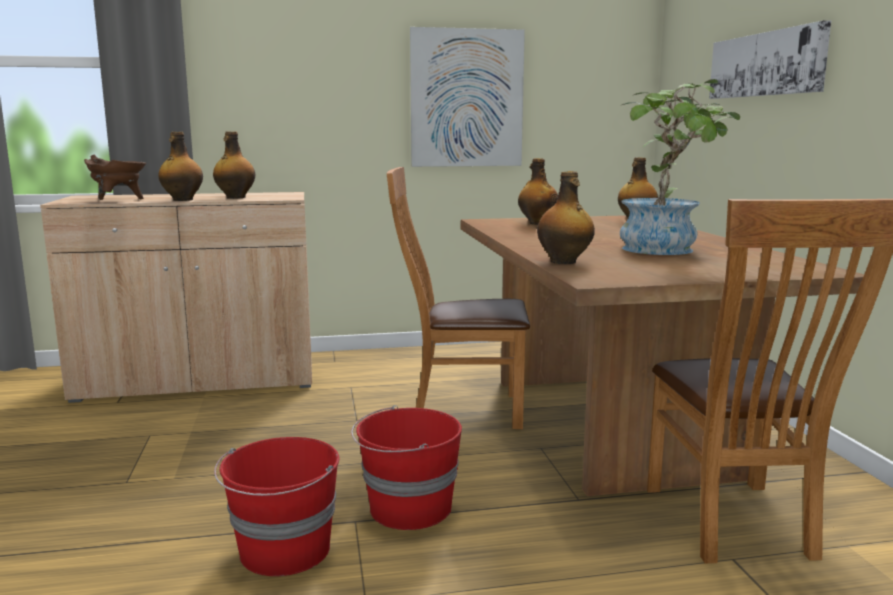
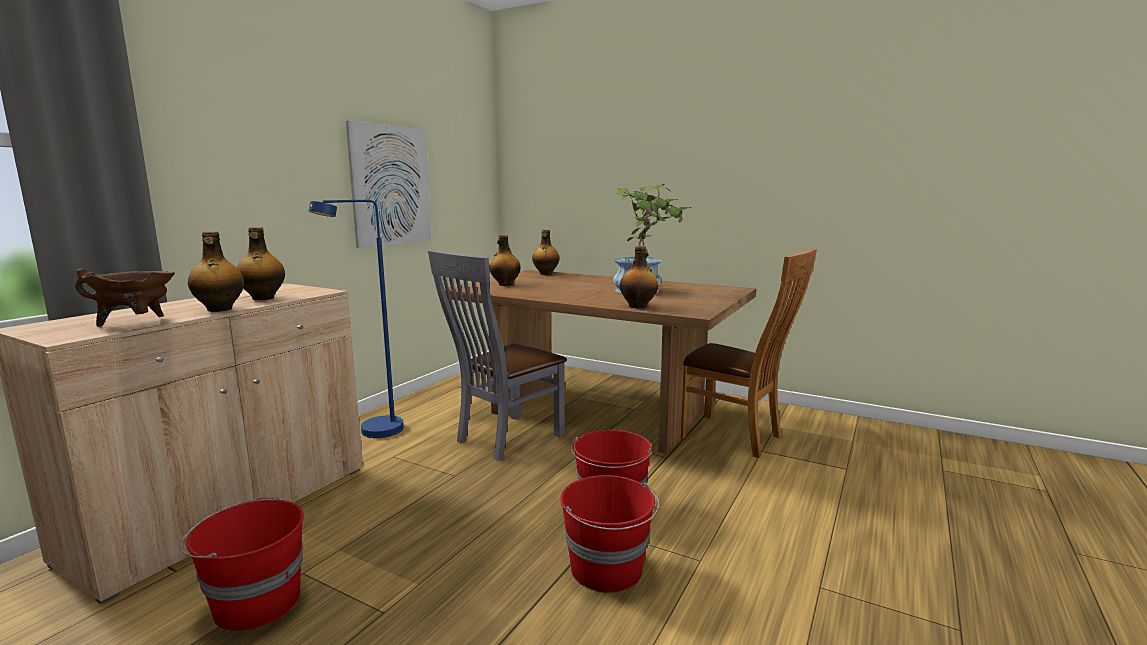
camera: 50 degrees left, 0 degrees up
(103, 438) = (255, 602): none -> red bucket
(375, 365) = (373, 434): none -> blue floor lamp
(459, 409) = (504, 439): brown chair -> grey chair
(766, 64) = (615, 169): picture -> none

